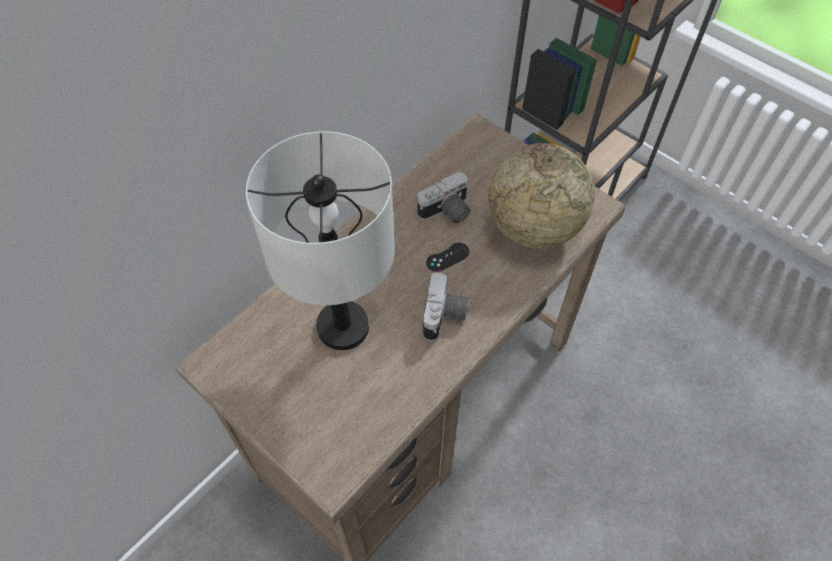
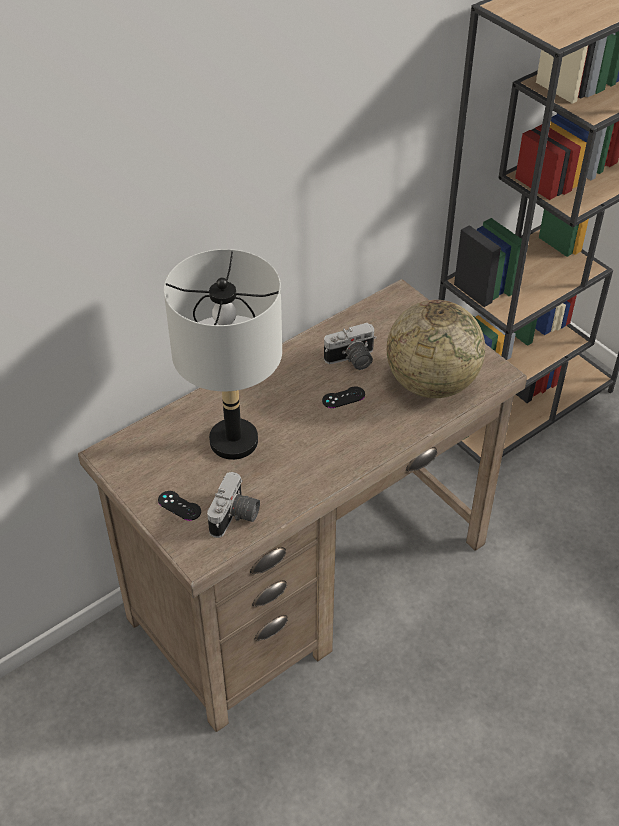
camera: 10 degrees right, 10 degrees down
(299, 417) = (179, 506): none -> black game controller
(445, 316) = (329, 445): camera -> camera (235, 517)

